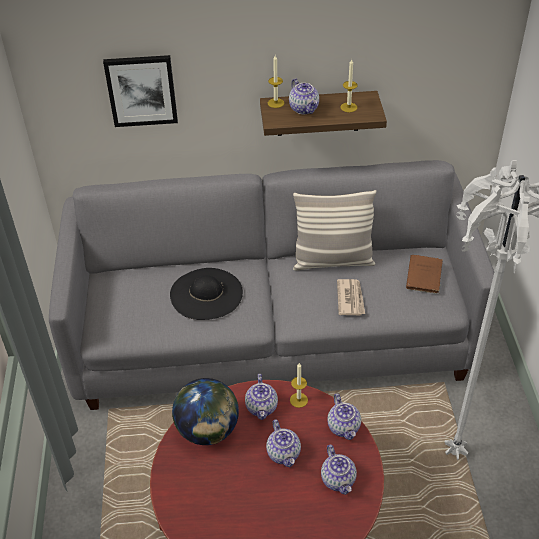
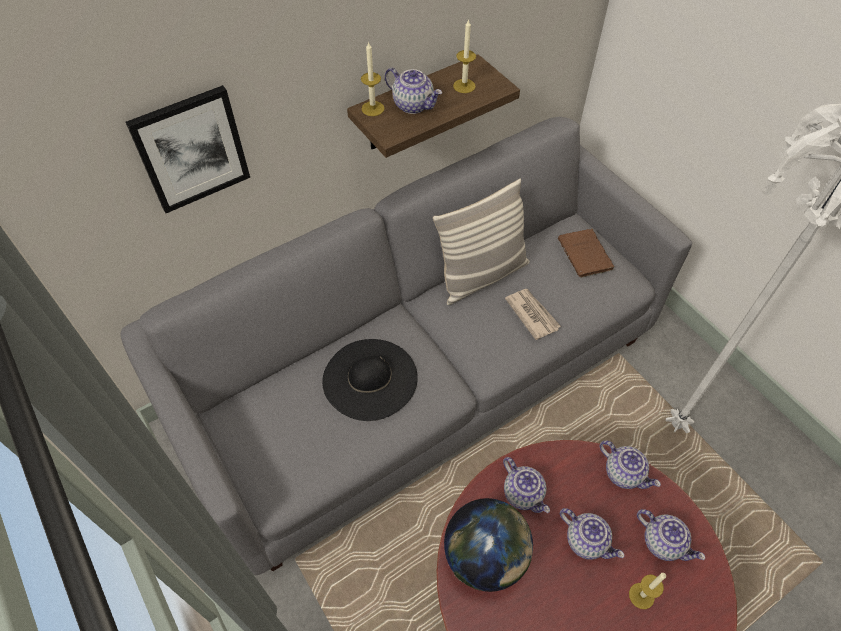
camera: 30 degrees left, 10 degrees up
(298, 400) = (555, 463): candle -> candle (641, 596)

